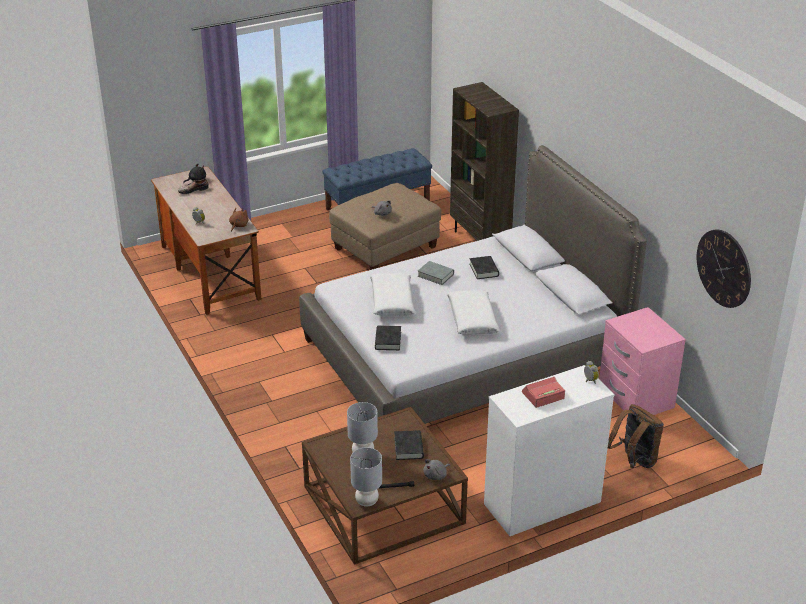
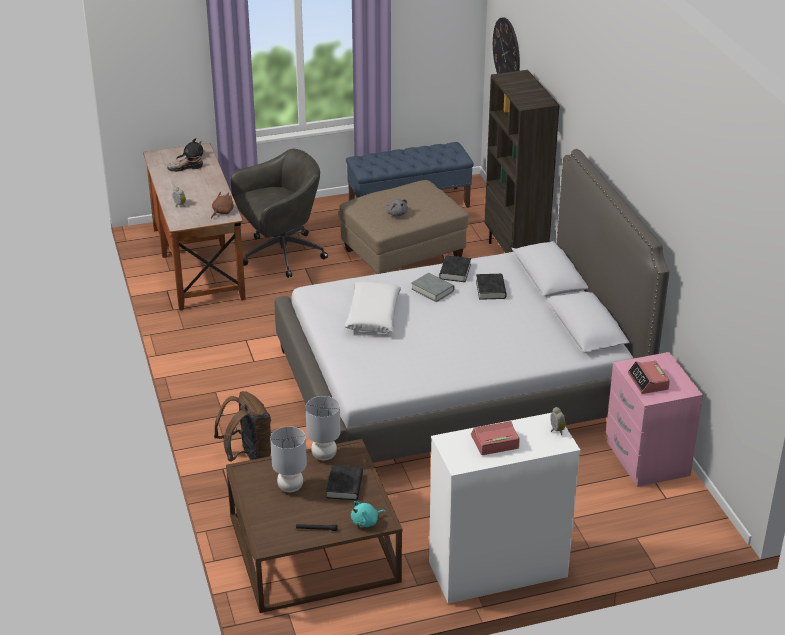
camera: 10 degrees right, 0 degrees up
(280, 258) = (280, 255): none -> grey office chair
(367, 501) = (278, 541): grey table lamp -> grey table lamp (324, 455)
(388, 340) = (354, 360): black book -> black book (455, 272)
(436, 475) = (366, 521): grey plush toy -> turquoise plush toy
(472, 319) = (459, 345): white pillow -> none
(634, 461) = (622, 533): brown backpack -> brown backpack (248, 456)
(639, 333) = (648, 382): none -> alarm clock
(724, 268) = (743, 313): wall clock -> wall clock (507, 53)

